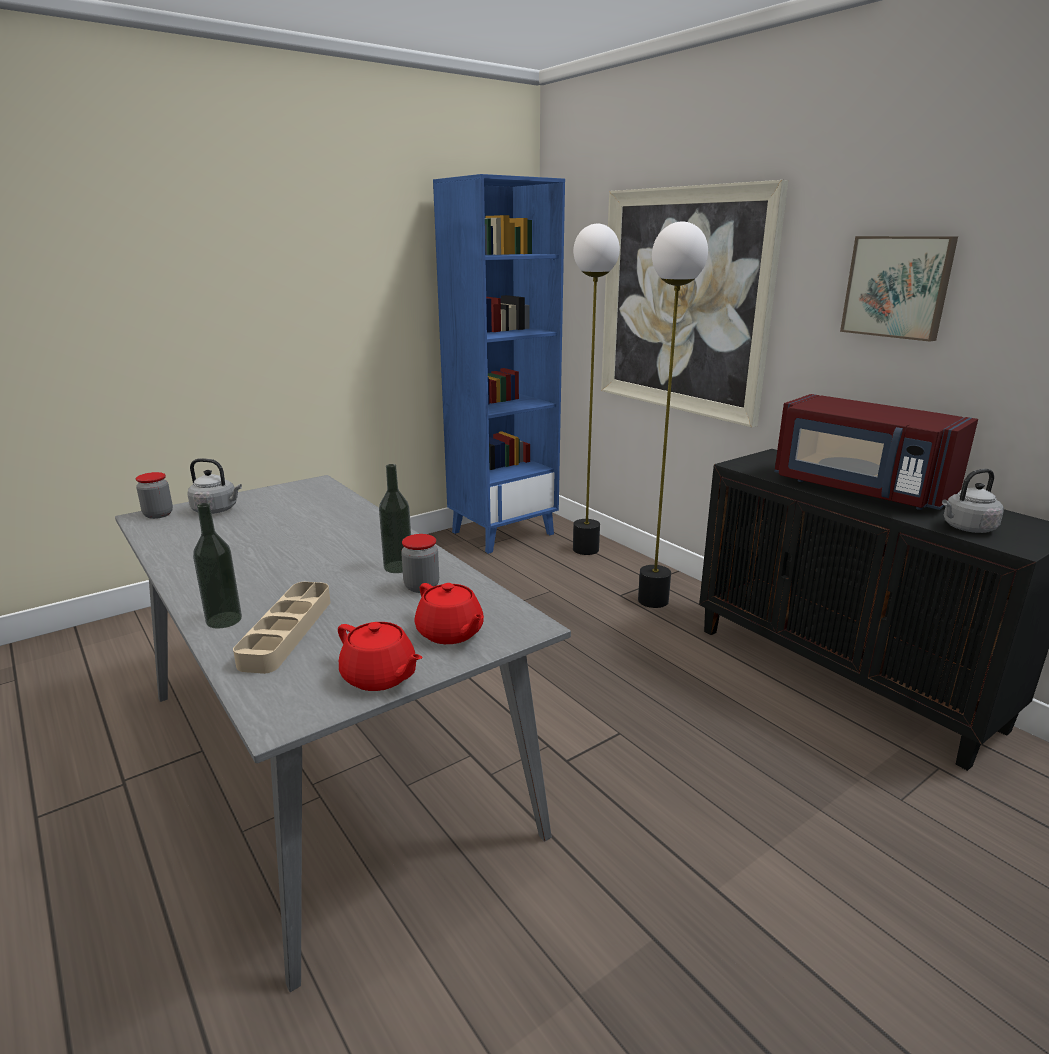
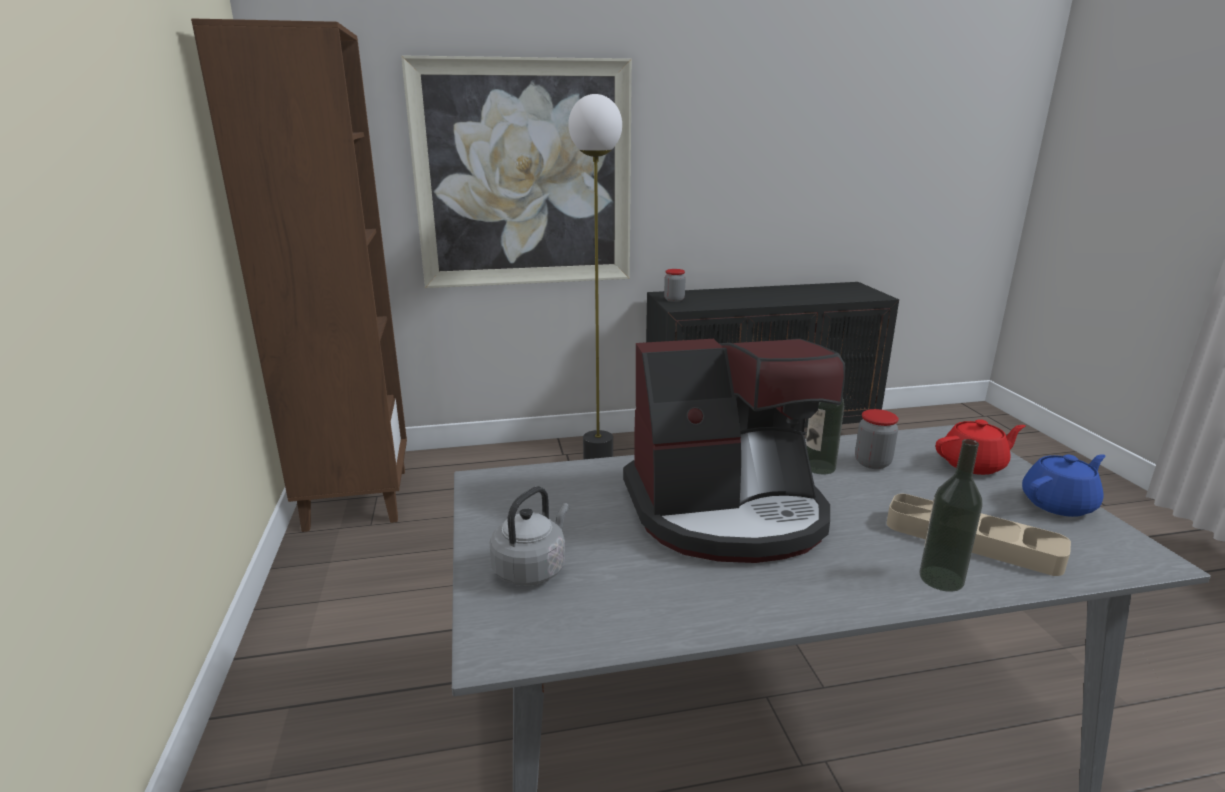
camera: 65 degrees left, 0 degrees up
(158, 514) = (500, 630): jar -> jar (674, 300)
(303, 545) = (727, 512): none -> coffee machine
(380, 677) = (1059, 504): red teapot -> blue teapot
(503, 532) = (356, 498): blue bookcase -> brown bookcase
(585, 549) = (463, 465): floor lamp -> none
(859, 490) = (762, 296): red microwave -> none
(898, 287) = (732, 146): picture -> none
(966, 528) = (845, 296): grey kettle -> none

